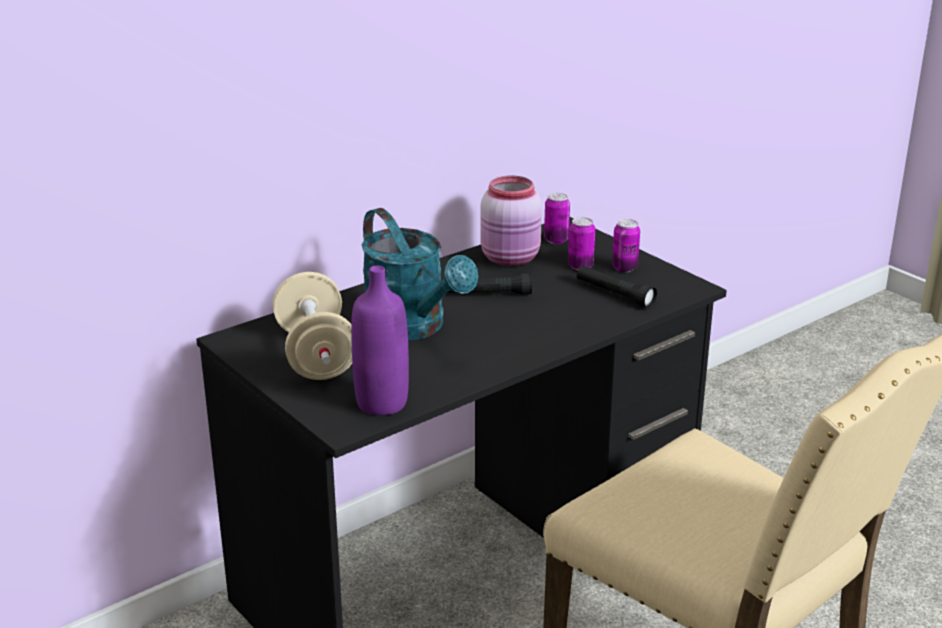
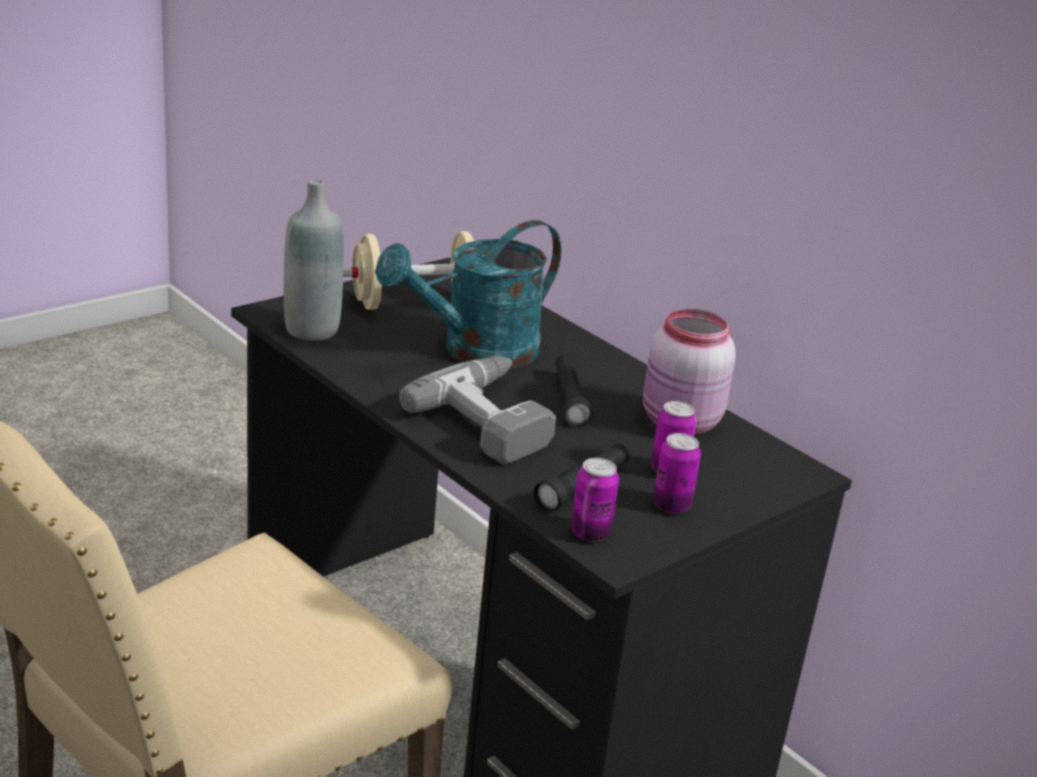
camera: 85 degrees right, 0 degrees up
(382, 403) = (312, 330): purple bottle -> grey bottle
(527, 321) = (495, 419): none -> power drill
(556, 240) = (753, 461): can -> can (590, 533)

